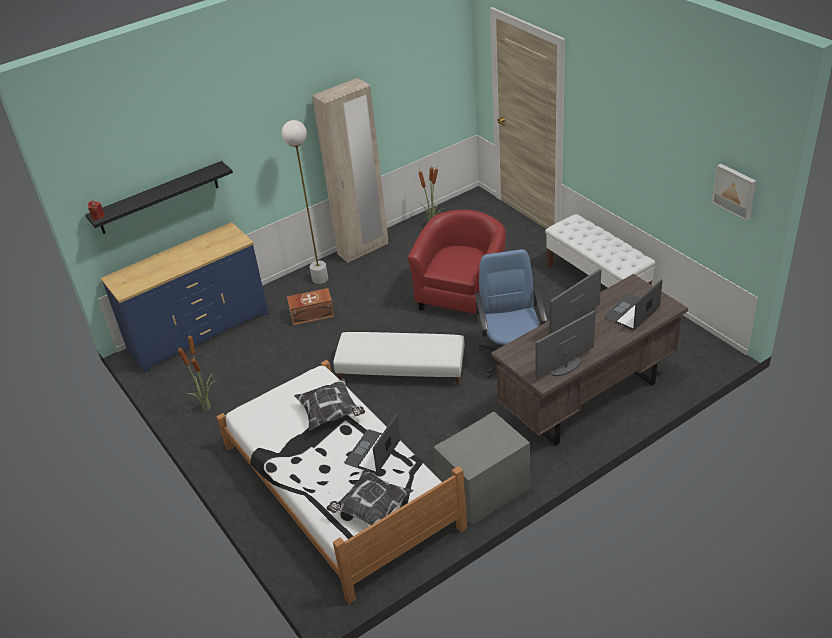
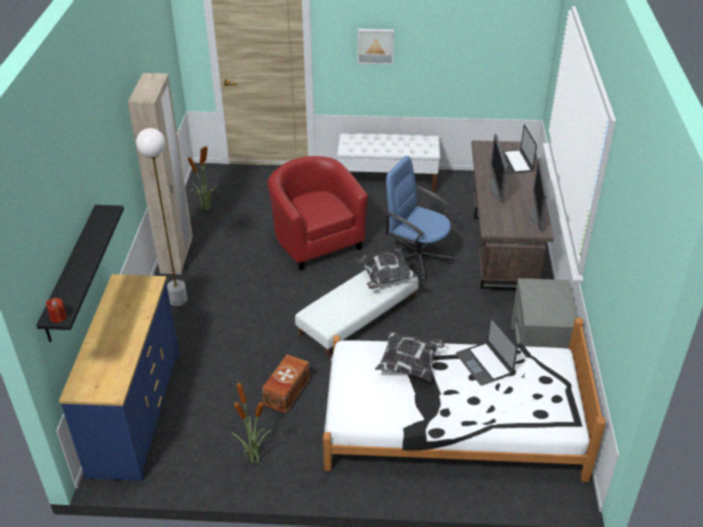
camera: 55 degrees left, 0 degrees up
(311, 314) = (218, 329): brown storage box -> brown storage box (286, 392)
(371, 509) = (547, 397): pillow -> pillow (385, 277)
(735, 191) = (517, 42): picture -> picture (375, 45)

